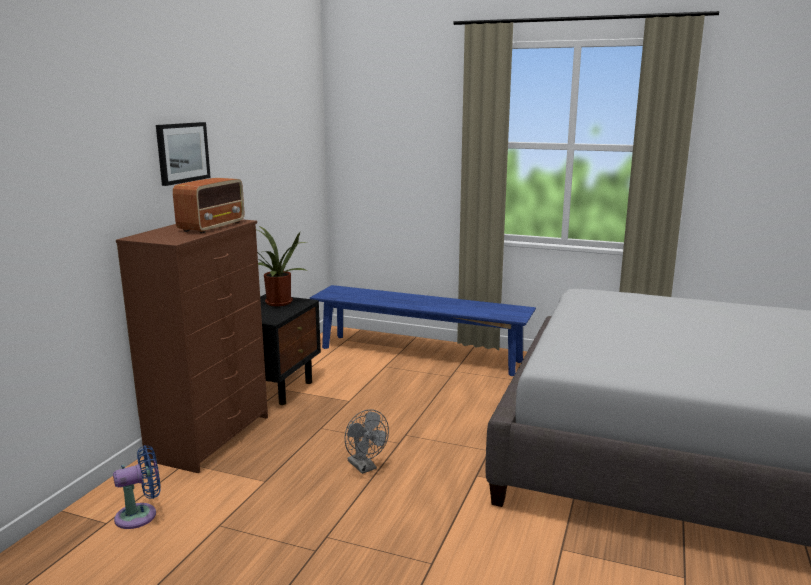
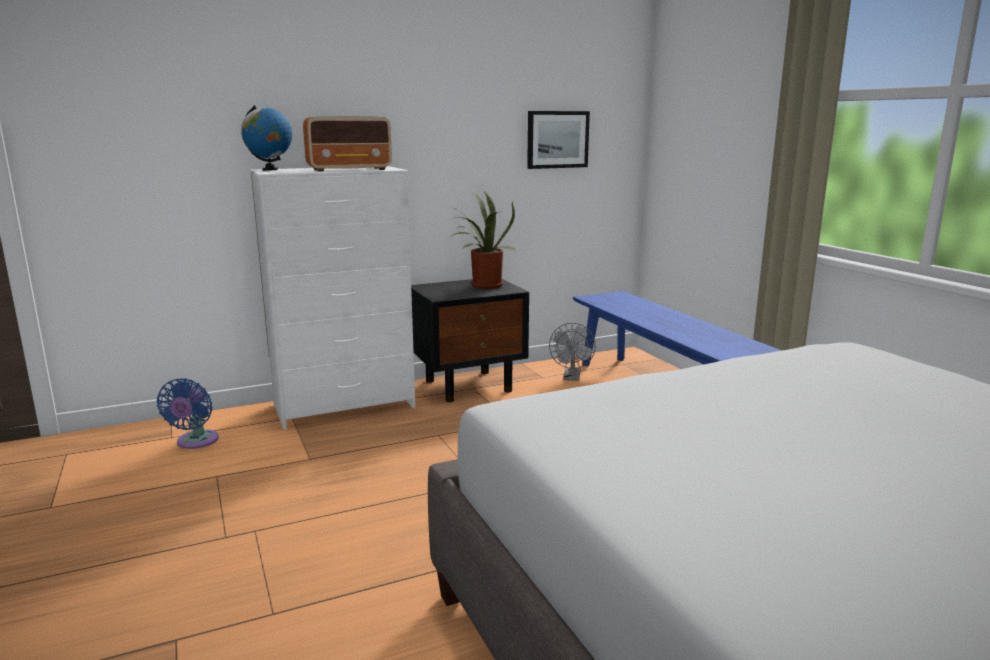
camera: 45 degrees right, 0 degrees up
(140, 515) = (195, 442): blue fan -> blue fan turned 75 degrees clockwise
(144, 237) = (270, 169): none -> globe
(182, 152) = (368, 91): picture -> picture (557, 139)
(212, 437) = (345, 406): brown dresser -> white dresser
(365, 467) = (403, 488): grey fan -> grey fan (572, 378)

